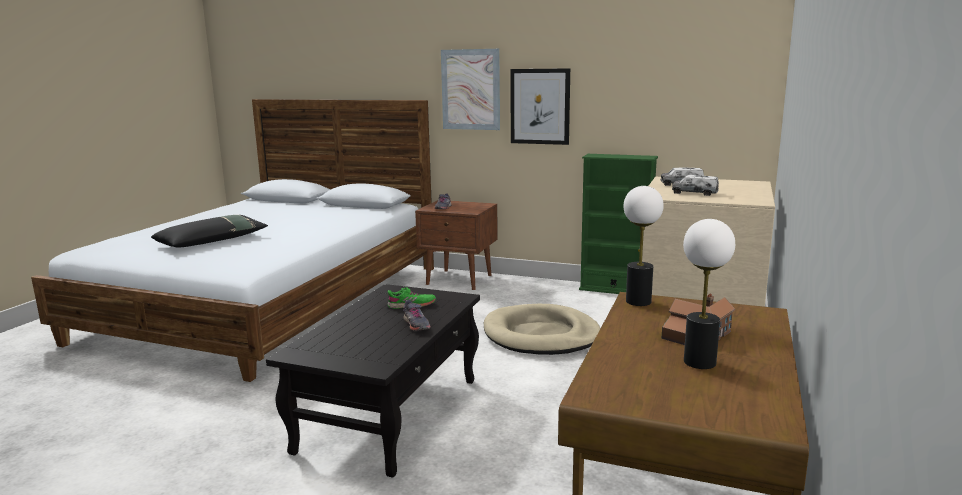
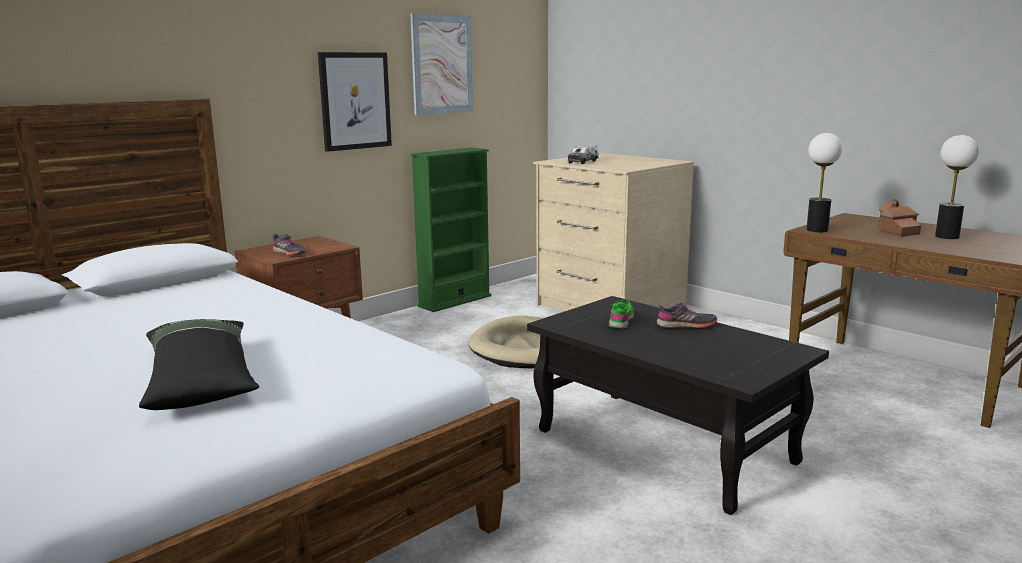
camera: 65 degrees left, 0 degrees up
(470, 89) = (265, 81): picture -> picture (442, 64)
(694, 193) = (625, 164): toy truck -> none

